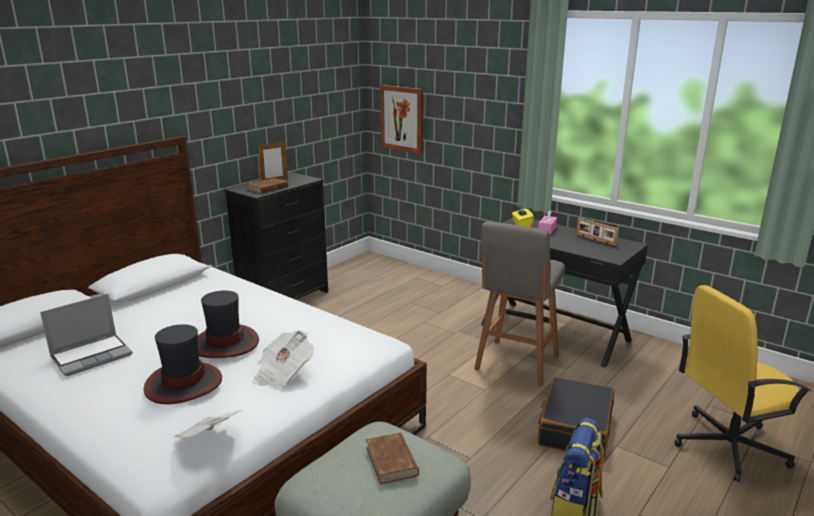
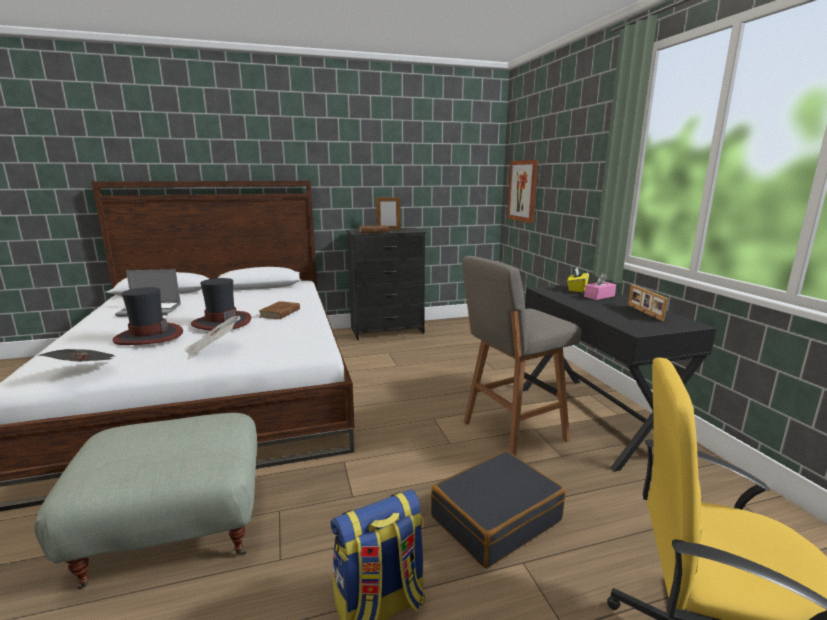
camera: 35 degrees right, 5 degrees down
(391, 461) = (178, 445): brown book -> brown book (280, 313)

